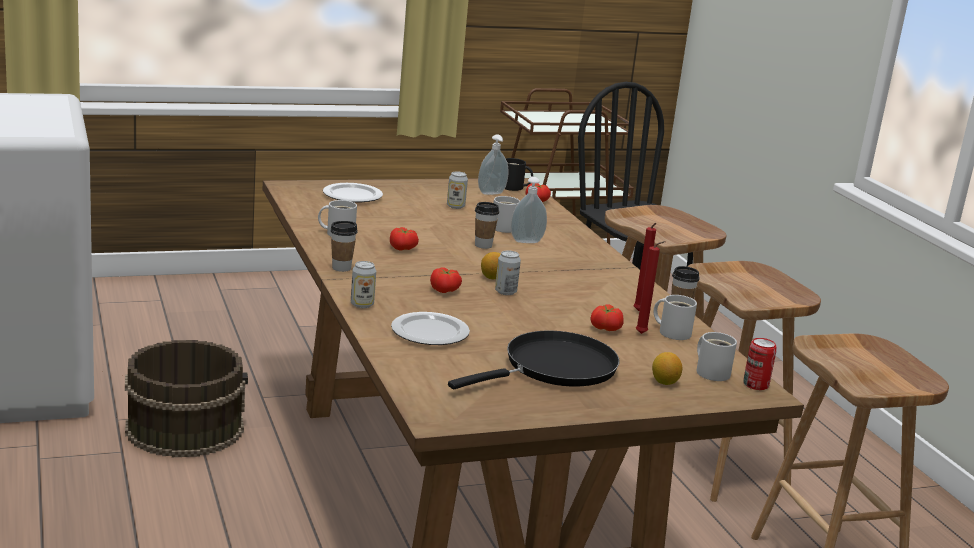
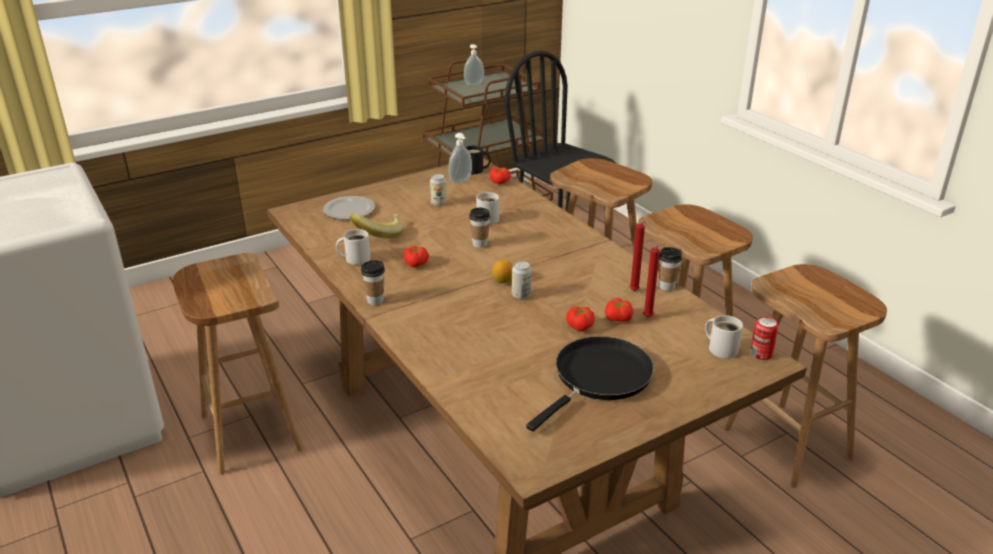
camera: 10 degrees left, 10 degrees up
(185, 428) = (249, 432): brown bucket -> brown stool
(362, 304) = (410, 341): can -> none
(375, 219) = (379, 234): none -> banana
(429, 332) = (480, 362): plate -> none
(445, 290) = (472, 306): tomato -> tomato (580, 326)
(526, 241) = (511, 230): soap dispenser -> soap dispenser (473, 83)
(664, 382) = (691, 370): lemon -> none
(672, 332) = (671, 309): white mug -> none

